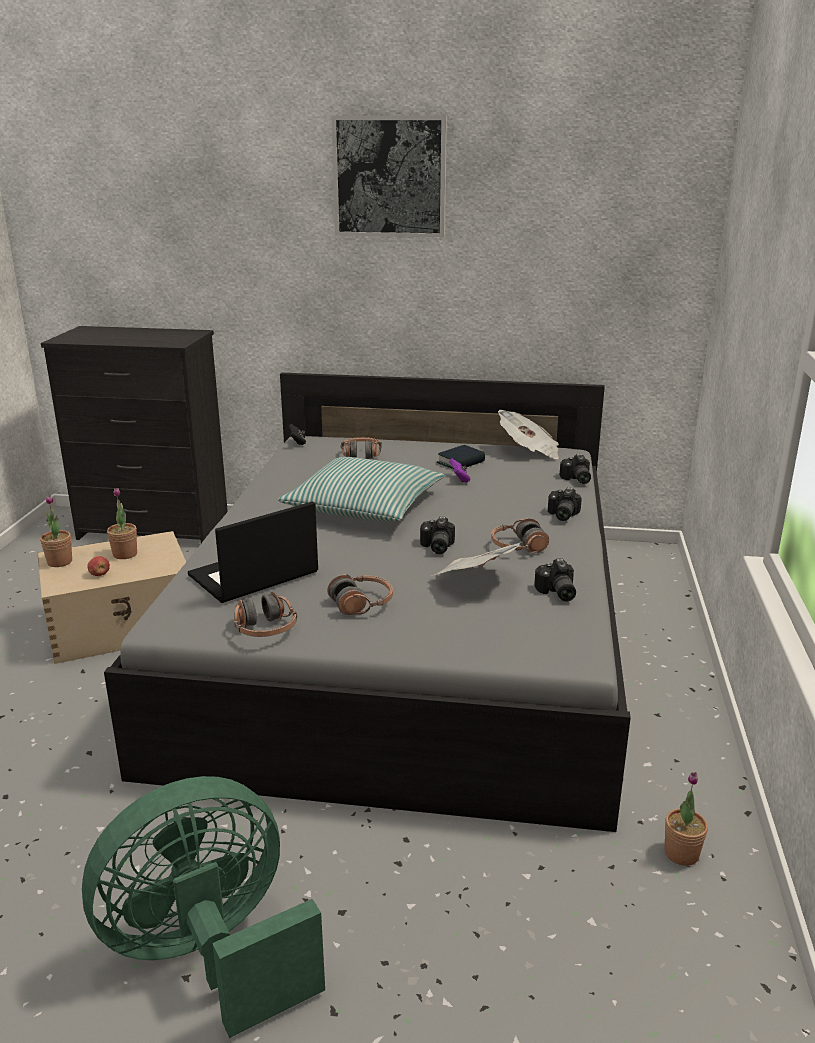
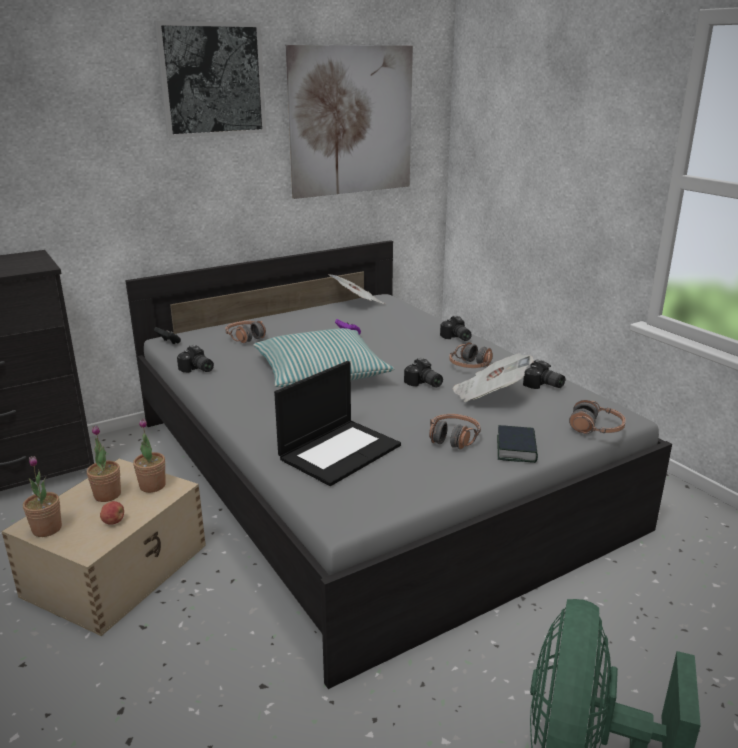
camera: 40 degrees left, 0 degrees up
(253, 575) = (340, 451): laptop -> laptop turned 150 degrees counterclockwise
(265, 629) = (426, 484): headphones -> headphones (596, 428)
(461, 462) = (326, 323): book -> book (516, 449)
(562, 231) = (351, 121): none -> picture
(576, 479) = (420, 313): camera -> camera (197, 370)
(681, 853) = (695, 524): potted plant -> potted plant (152, 486)

